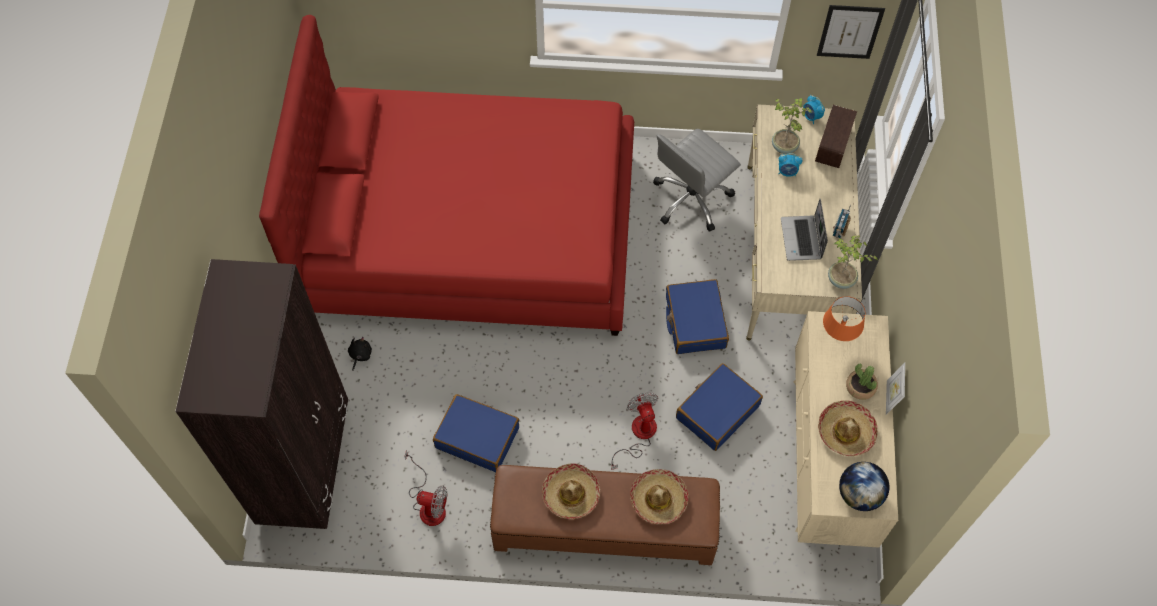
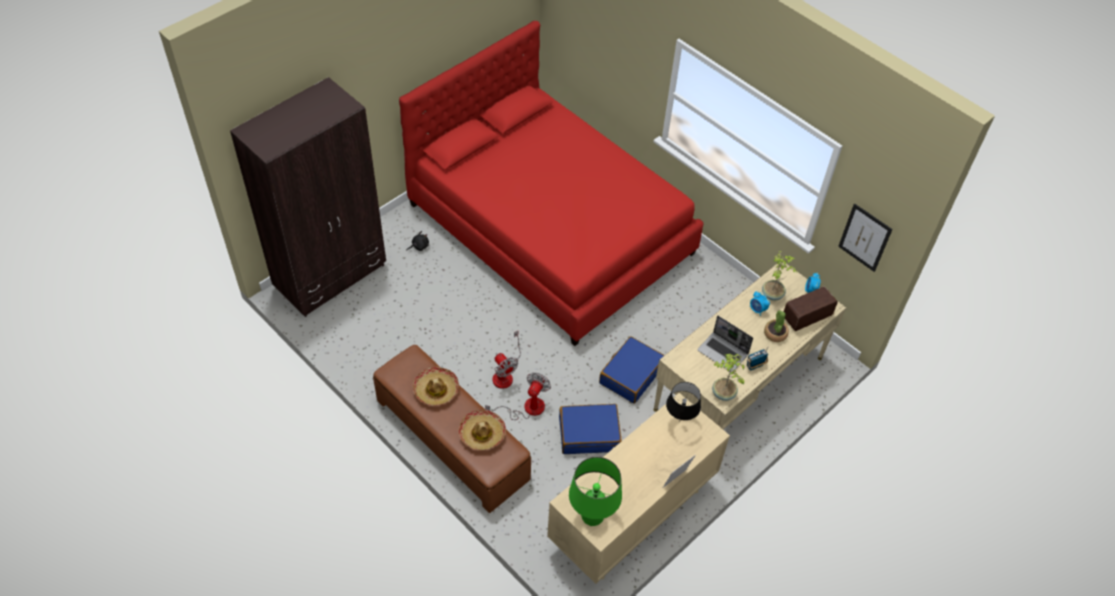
camera: 40 degrees right, 10 degrees down
(429, 504) = (370, 348): fan -> fan (505, 373)
(477, 437) = (434, 336): blue suitcase -> none
(691, 199) = (706, 307): grey office chair -> none
(802, 239) = (723, 352): laptop -> laptop turned 90 degrees counterclockwise
(837, 339) = (680, 422): orange table lamp -> black table lamp
(846, 431) = (624, 476): hat -> none
(859, 494) = (592, 516): globe -> green table lamp
(860, 387) = (663, 459): potted plant -> potted plant (775, 333)

